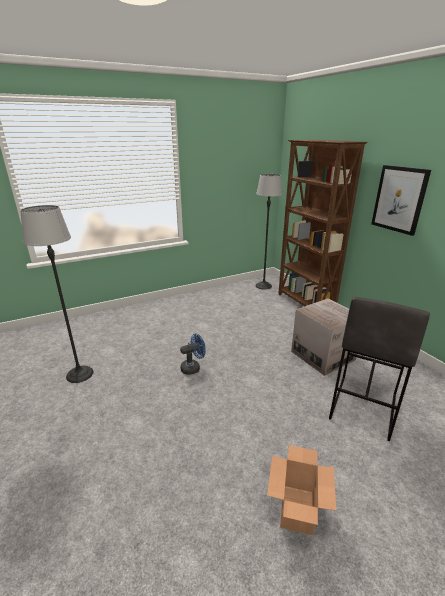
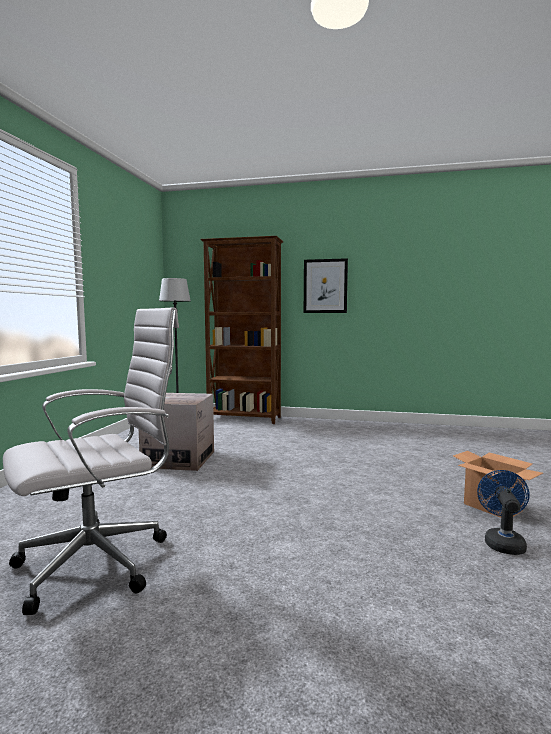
camera: 50 degrees left, 20 degrees down
(79, 374) = (100, 562): floor lamp -> white office chair
(193, 367) = (244, 486): blue fan -> blue fan (502, 542)
(323, 355) = (326, 439): cardboard box -> cardboard box (179, 459)
(362, 406) = (405, 450): grey stool -> none

